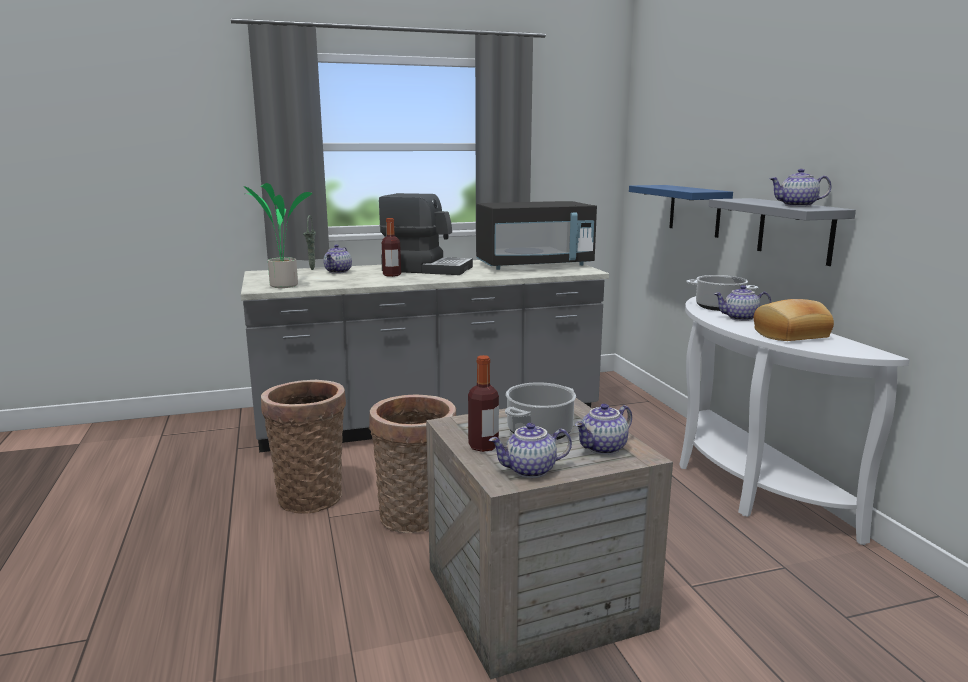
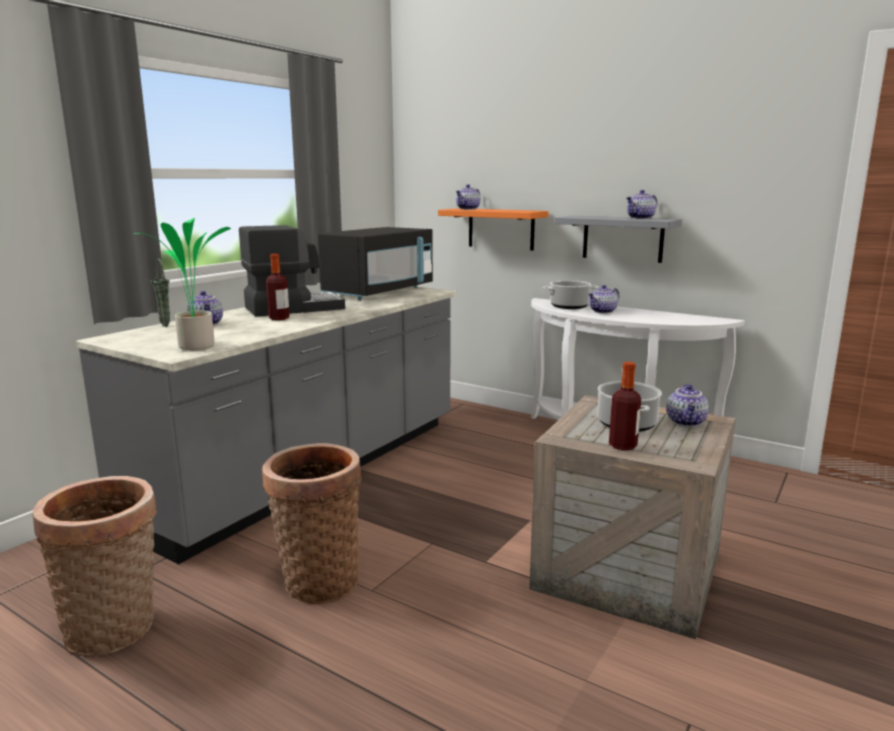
camera: 40 degrees left, 0 degrees up
(416, 518) = (449, 556): basket -> basket (116, 629)
(530, 471) = (689, 451): teapot -> teapot (468, 209)
(694, 210) = (501, 229): blue shelf -> orange shelf
(791, 335) = (660, 317): bread -> none

